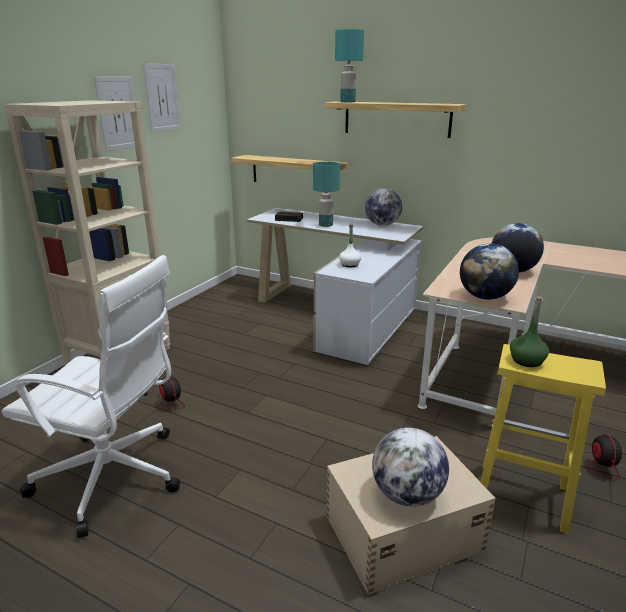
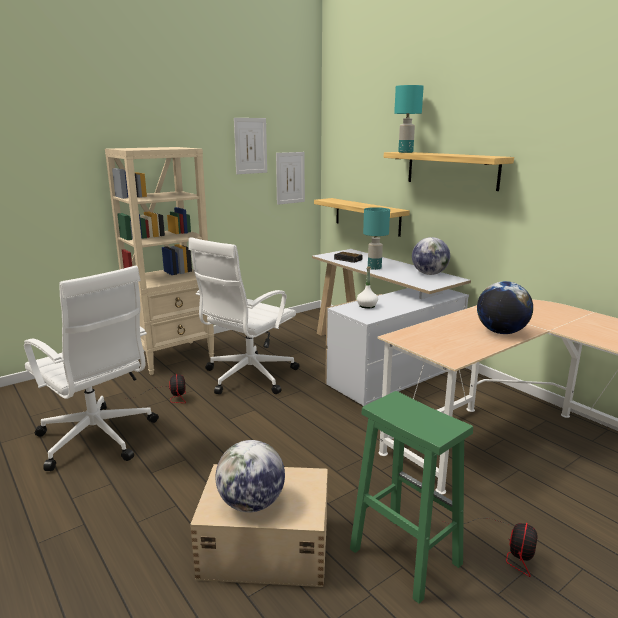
camera: 25 degrees right, 5 degrees down
(118, 113) = (205, 157): picture -> picture (290, 178)
(227, 361) = (248, 377): none -> white office chair
(485, 297) = (433, 349): globe -> none
(520, 495) = (403, 556): yellow stool -> green stool
(527, 360) = (395, 408): green bottle -> none

